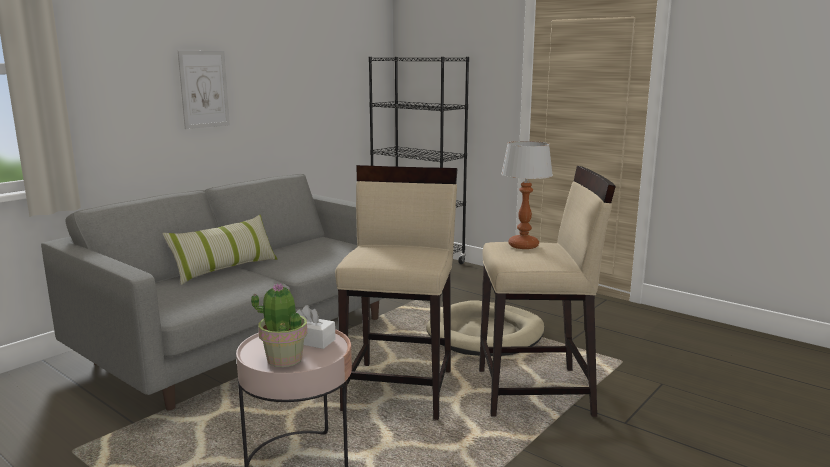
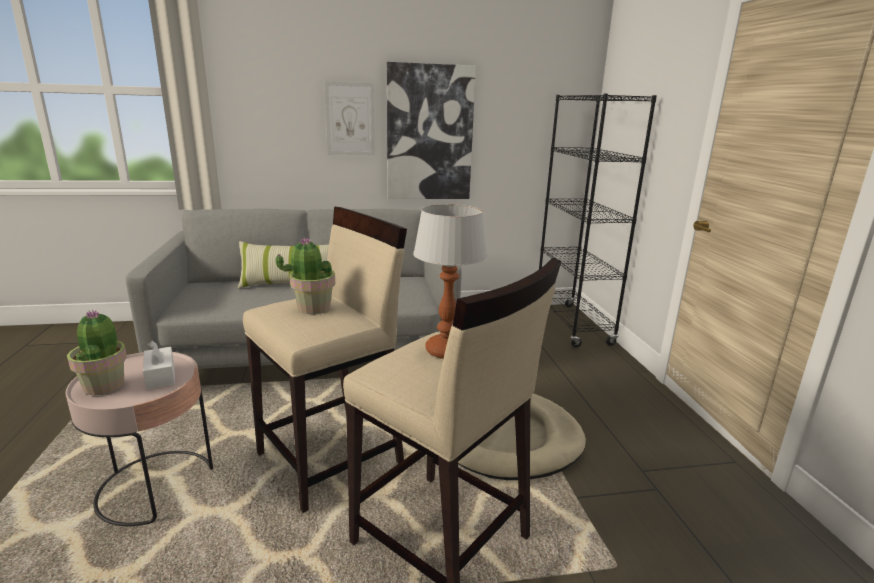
camera: 40 degrees right, 5 degrees up
(274, 99) = (429, 133): none -> picture
(389, 250) = (313, 308): none -> potted plant

